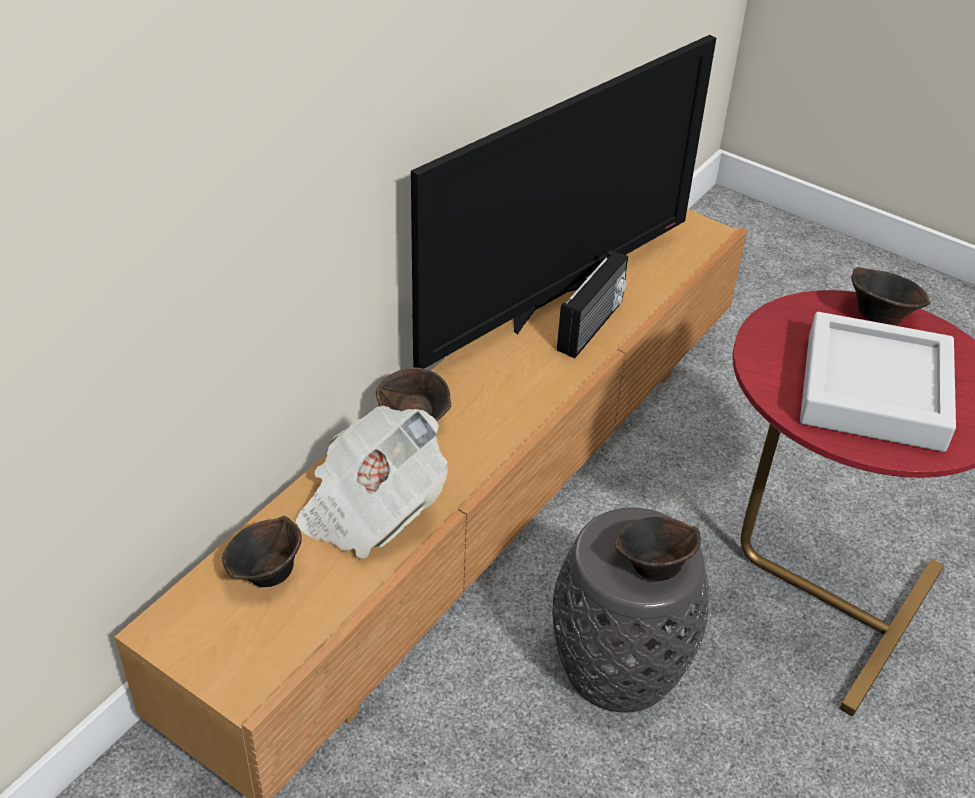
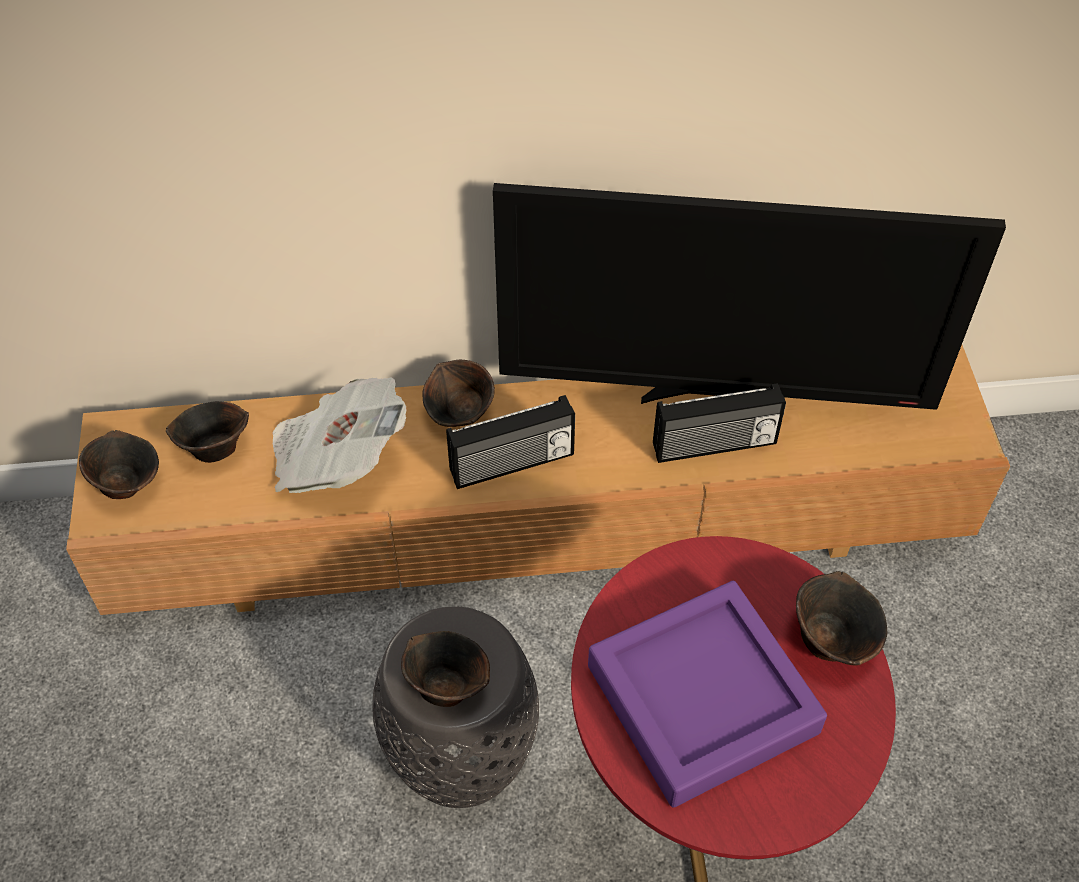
camera: 50 degrees right, 10 degrees up
(230, 650) = (127, 482): none -> brown bowl
(492, 423) = (512, 465): none -> radio
(874, 392) = (702, 699): grey tray -> purple tray

